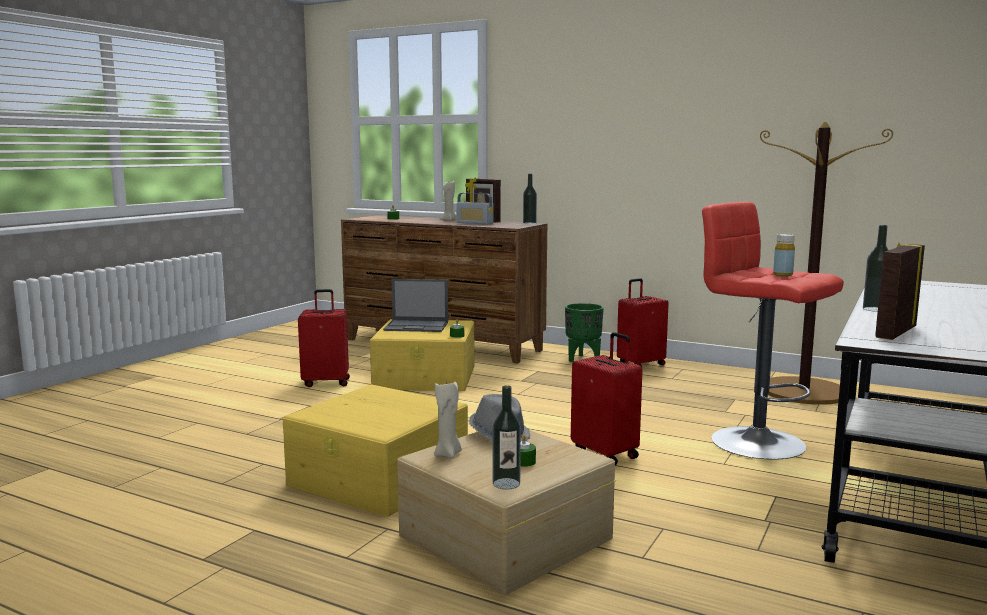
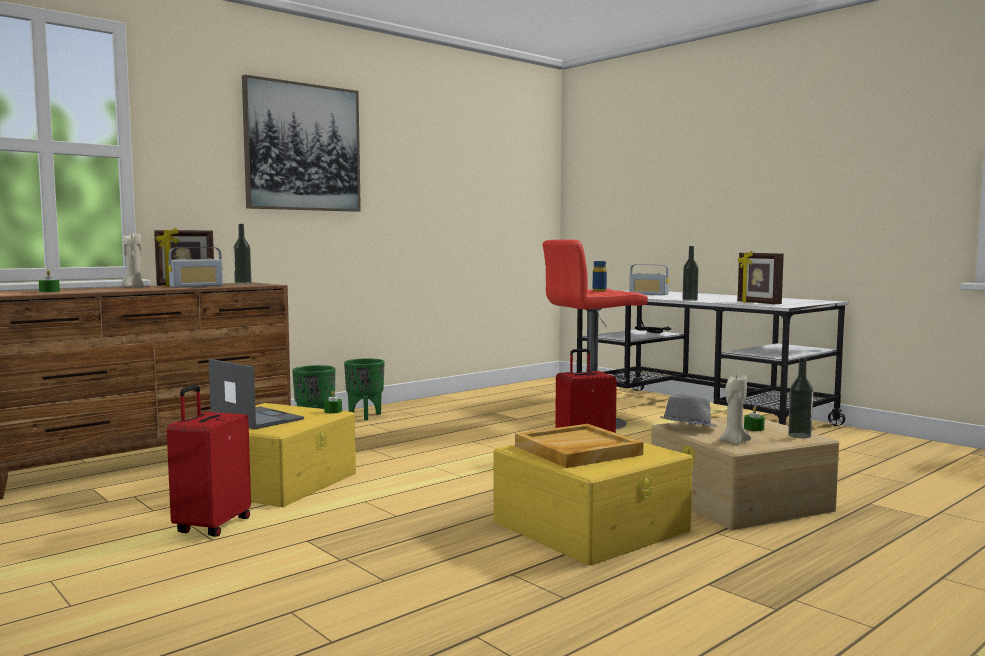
camera: 70 degrees left, 5 degrees down
(373, 404) = (577, 450): none -> beige tray
(417, 326) = (256, 418): laptop -> laptop turned 75 degrees counterclockwise
(623, 99) = (303, 147): none -> picture
(640, 364) = (365, 416): red suitcase -> green planter
(783, 275) = (599, 291): yellow bottle -> blue bottle
(804, 391) = (494, 398): brown clothes rack -> none
(944, 294) = (648, 294): none -> radio

